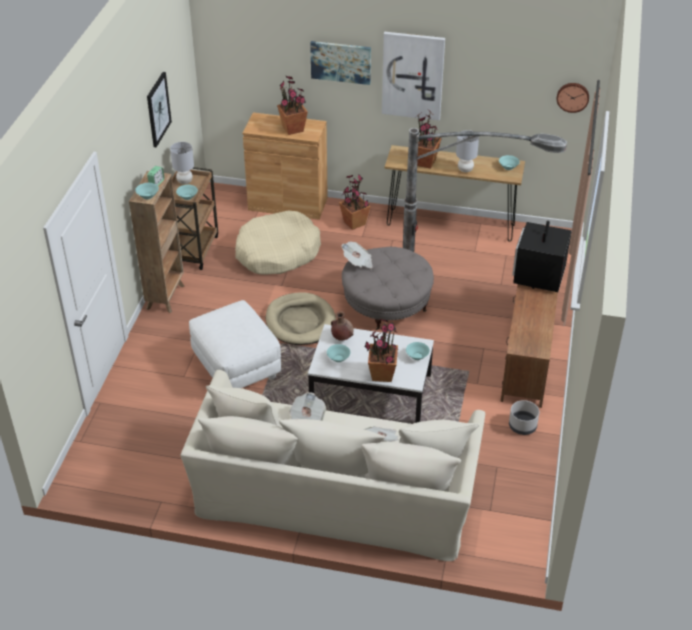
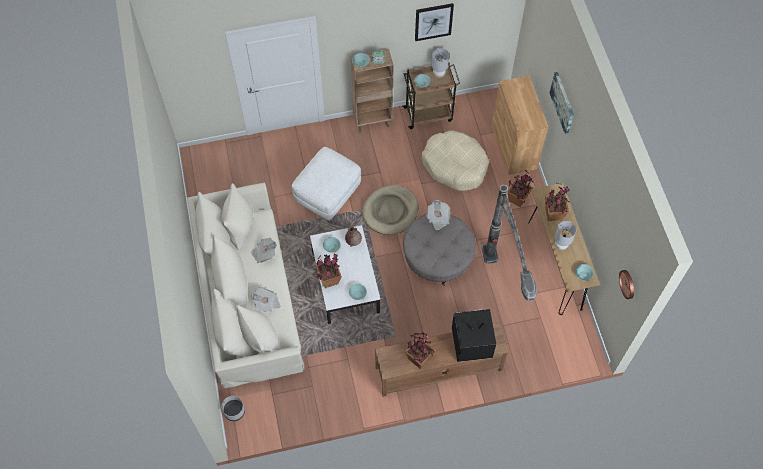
camera: 65 degrees right, 20 degrees up
(293, 129) = (523, 110): potted plant -> potted plant (419, 359)
(412, 75) = (581, 158): picture -> none
(522, 426) = (357, 389): grey planter -> grey planter (234, 411)

